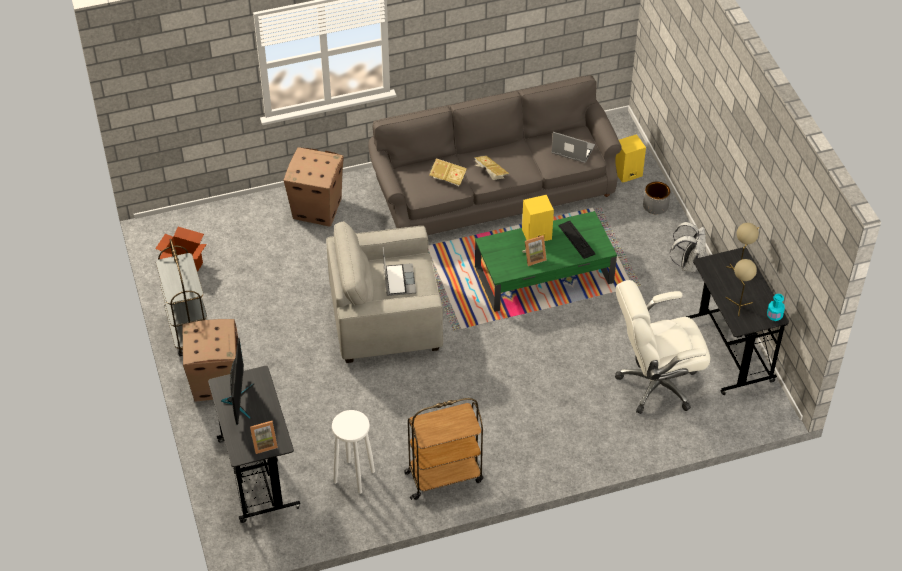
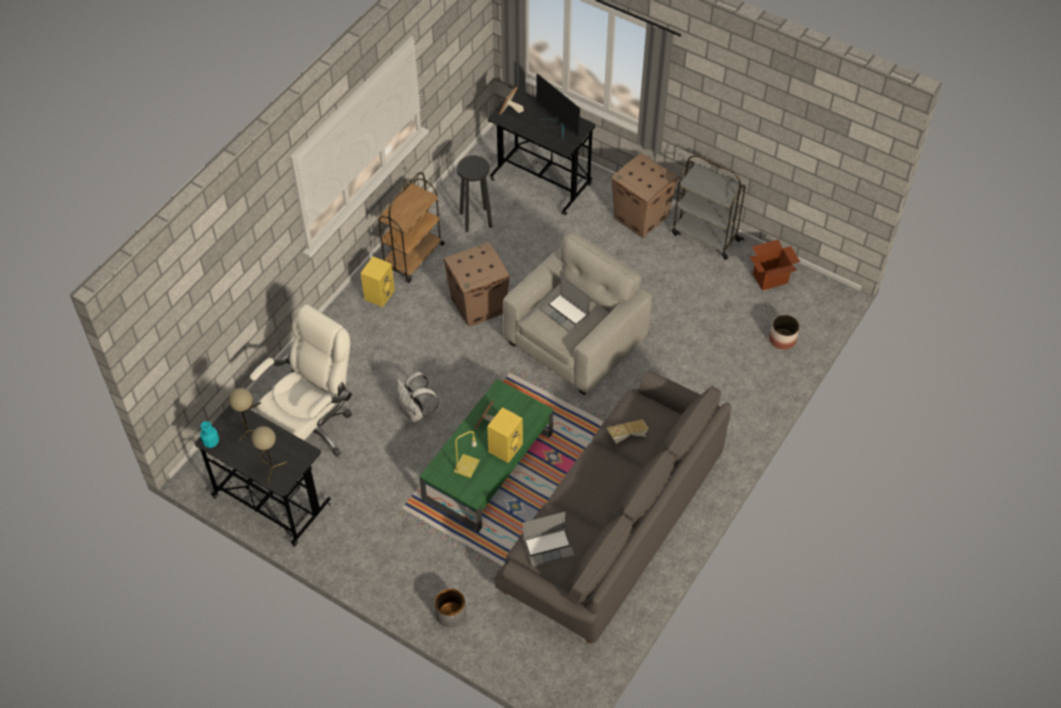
camera: 140 degrees right, 5 degrees up
(236, 222) = (782, 339): none -> planter
(316, 208) = (737, 396): cardboard box -> cardboard box (479, 305)
(354, 477) = (475, 220): white stool -> black stool
(490, 173) = (598, 469): book -> none
(576, 239) = (466, 466): keyboard -> yellow table lamp
(627, 173) = (509, 635): yellow speaker -> yellow speaker (379, 294)
(688, 264) = (371, 568): white backpack -> white backpack (416, 413)

